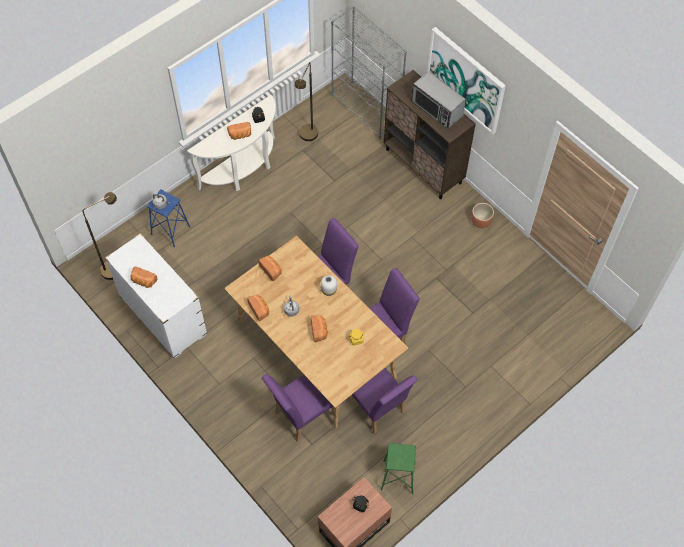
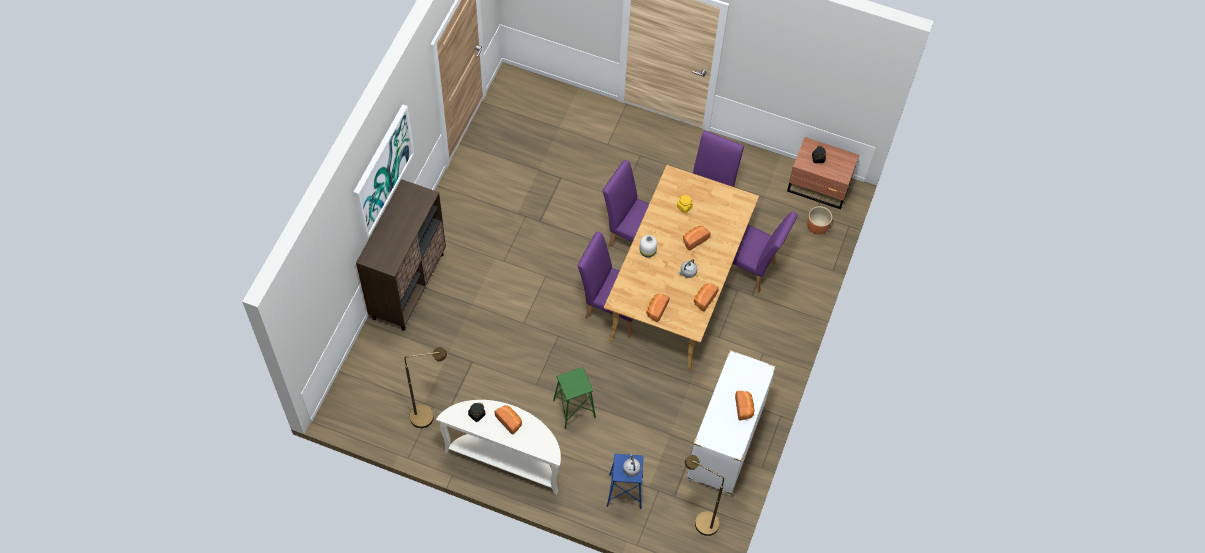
camera: 120 degrees left, 0 degrees up
(366, 110) = (358, 373): grey bookcase -> none
(398, 477) = (756, 172): green stool -> green stool (574, 409)
(436, 109) = (400, 219): microwave -> none
(480, 221) = (451, 209): brown planter -> brown planter (817, 227)

